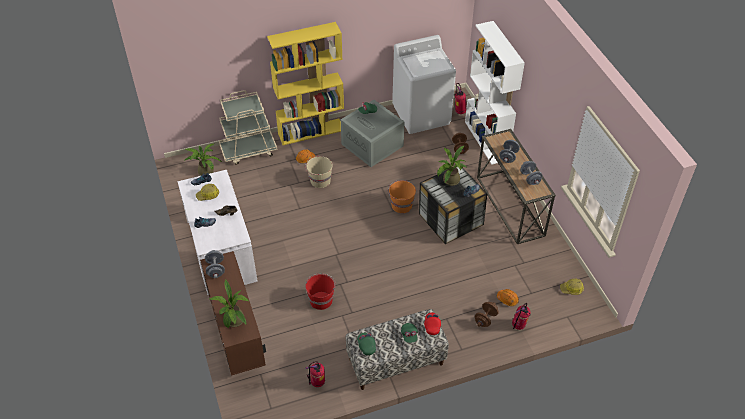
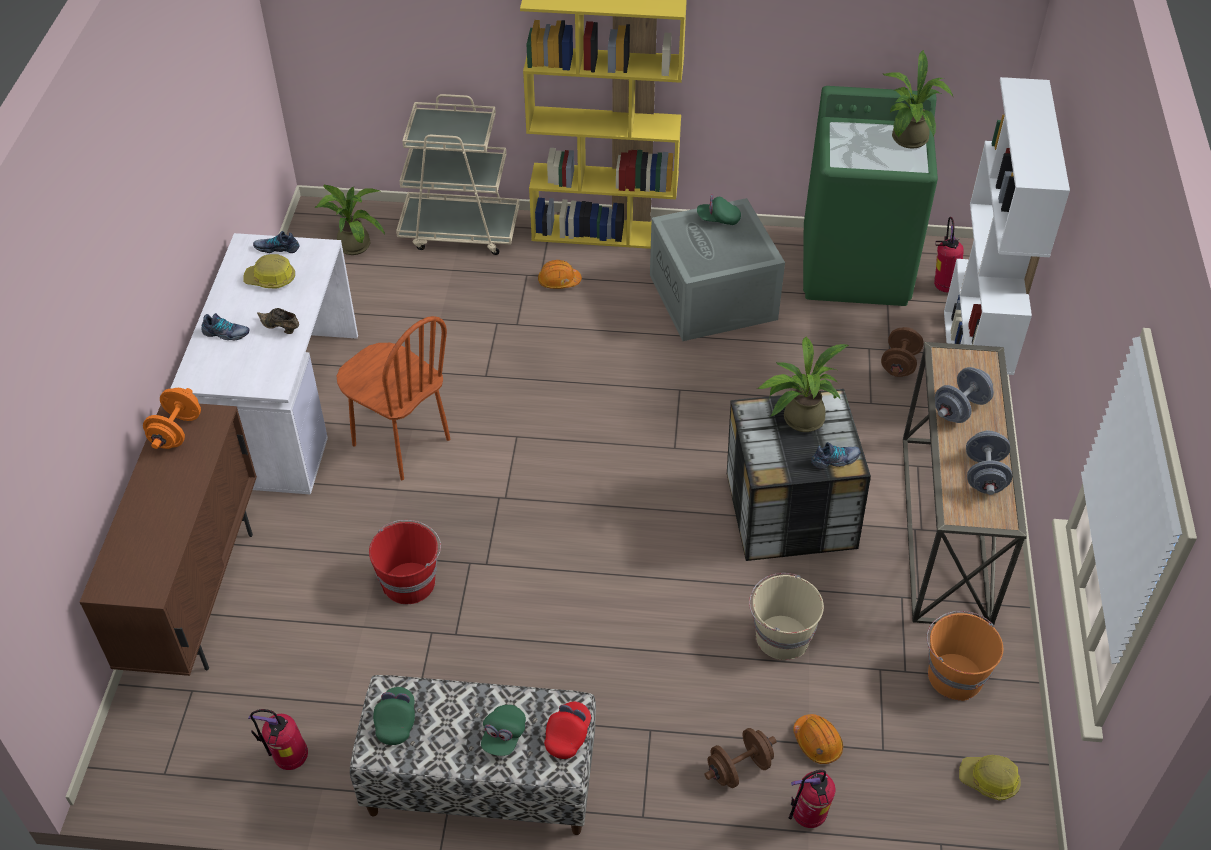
camera: 25 degrees right, 0 degrees up
(216, 269) = (176, 432): grey dumbbell -> orange dumbbell
(234, 322) = (134, 555): potted plant -> potted plant (908, 141)
(281, 247) = (400, 443): none -> brown chair
(320, 180) = (560, 334): beige bucket -> beige bucket (781, 637)
(401, 205) = (699, 442): orange bucket -> orange bucket (954, 675)
(422, 115) = (856, 268): white washing machine -> green washing machine

